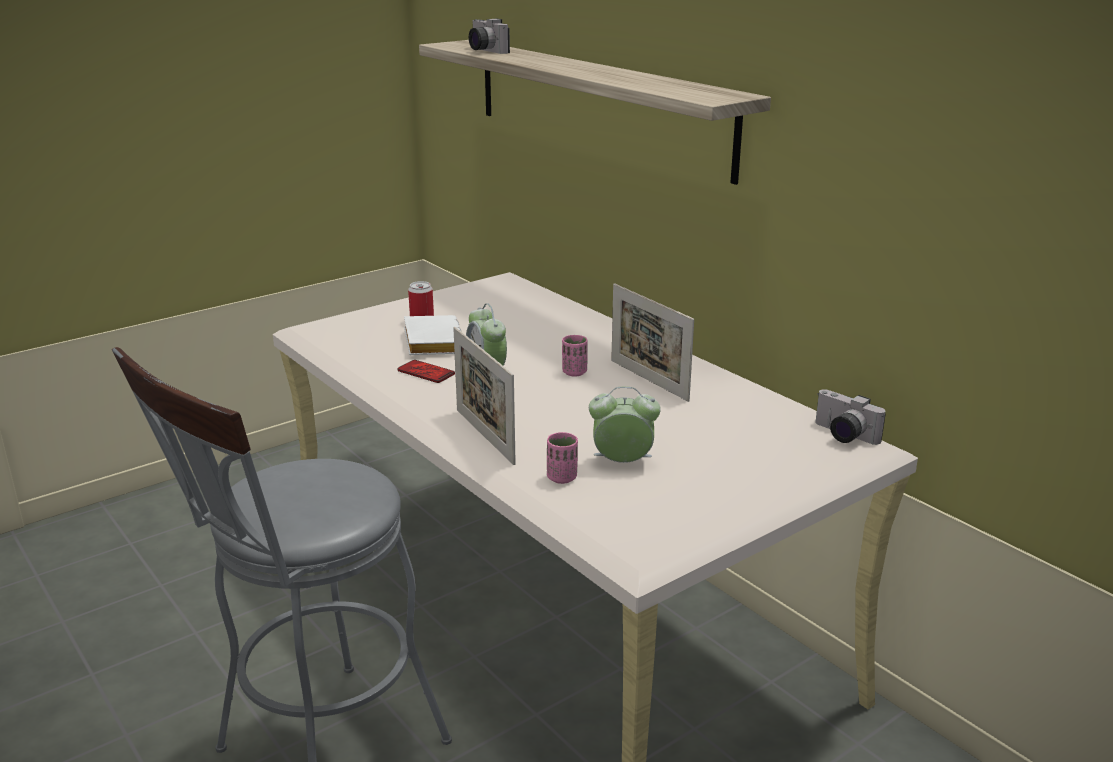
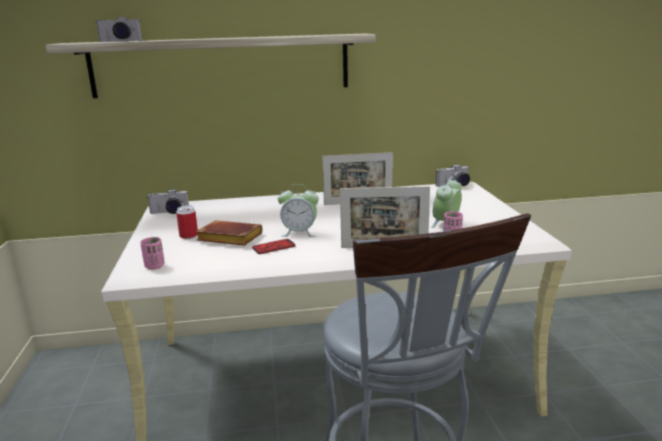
camera: 60 degrees left, 5 degrees down
(431, 342) = (228, 239): white book -> brown book
(485, 289) = (169, 213): none -> camera
(574, 372) = (327, 214): pink cup -> pink cup (154, 266)

